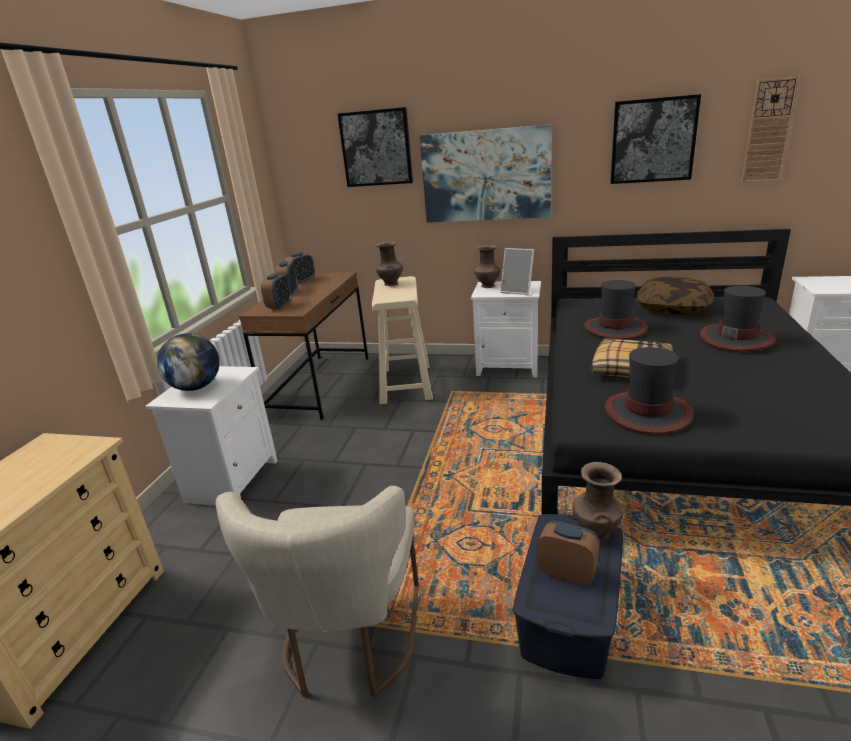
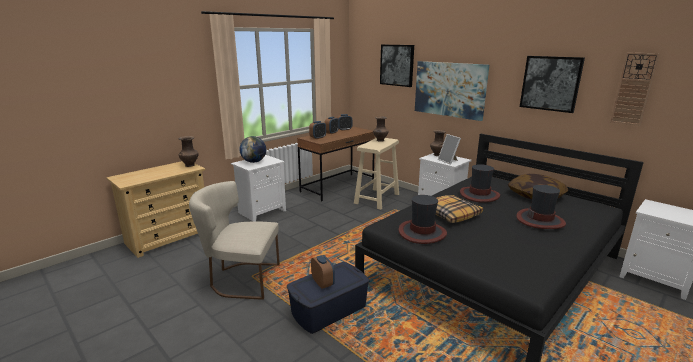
camera: 30 degrees right, 5 degrees down
(349, 643) = (241, 279): beige chair -> beige chair turned 60 degrees clockwise
(595, 532) = (355, 276): brown vase -> brown vase (190, 165)

